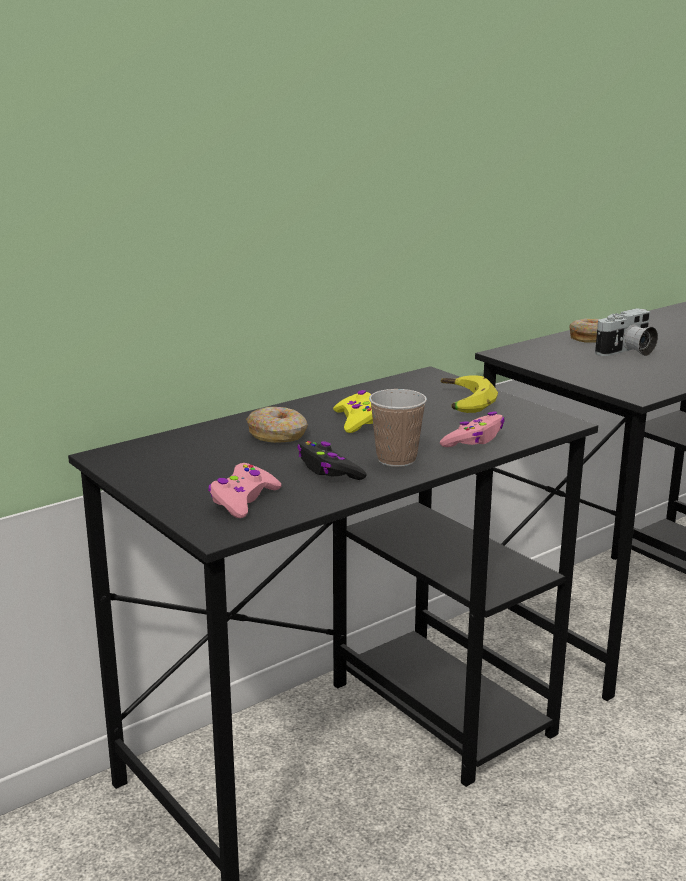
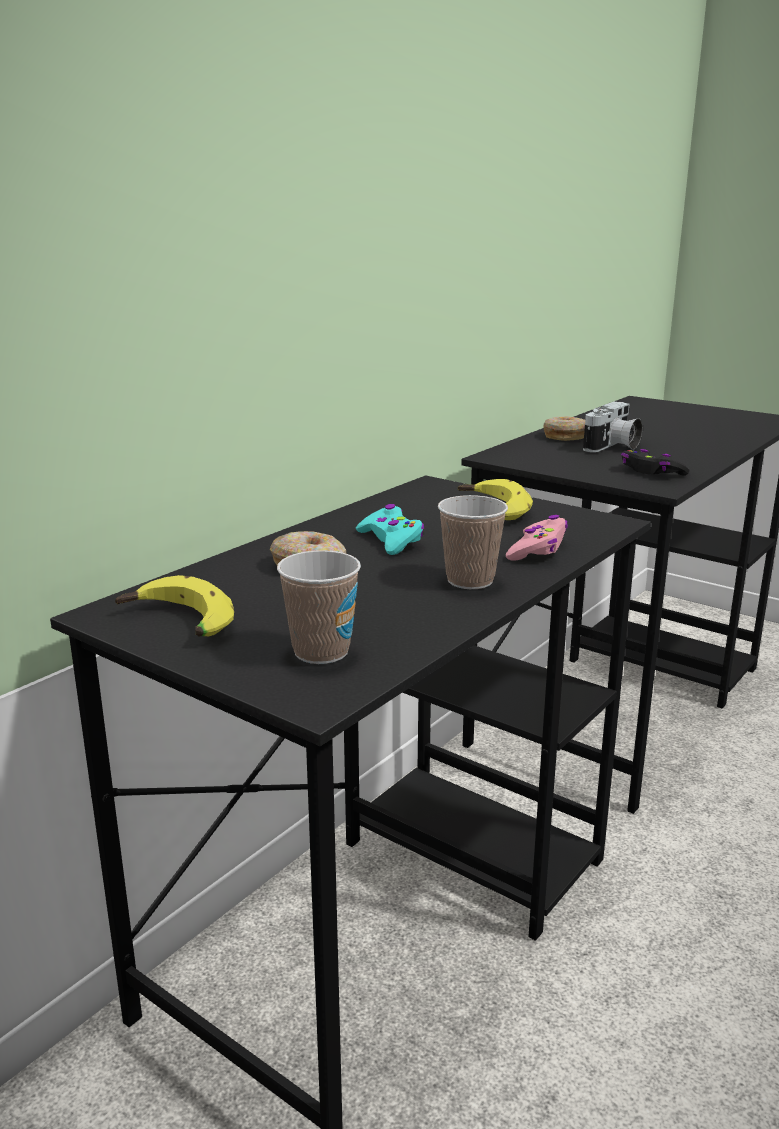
camera: 15 degrees left, 0 degrees up
(153, 469) = (177, 624): none -> banana
(243, 500) = (321, 652): pink game controller -> cup
(329, 470) = (401, 602): black game controller -> black game controller (651, 472)
(357, 420) = (391, 540): yellow game controller -> turquoise game controller

